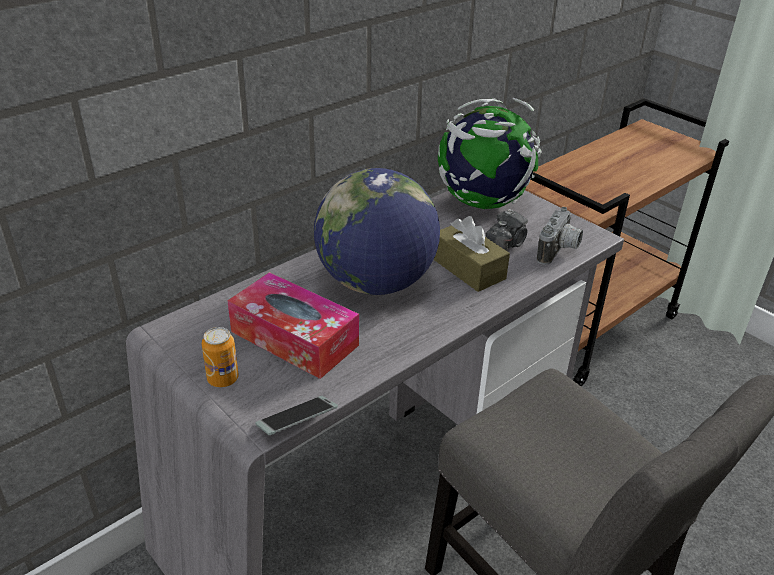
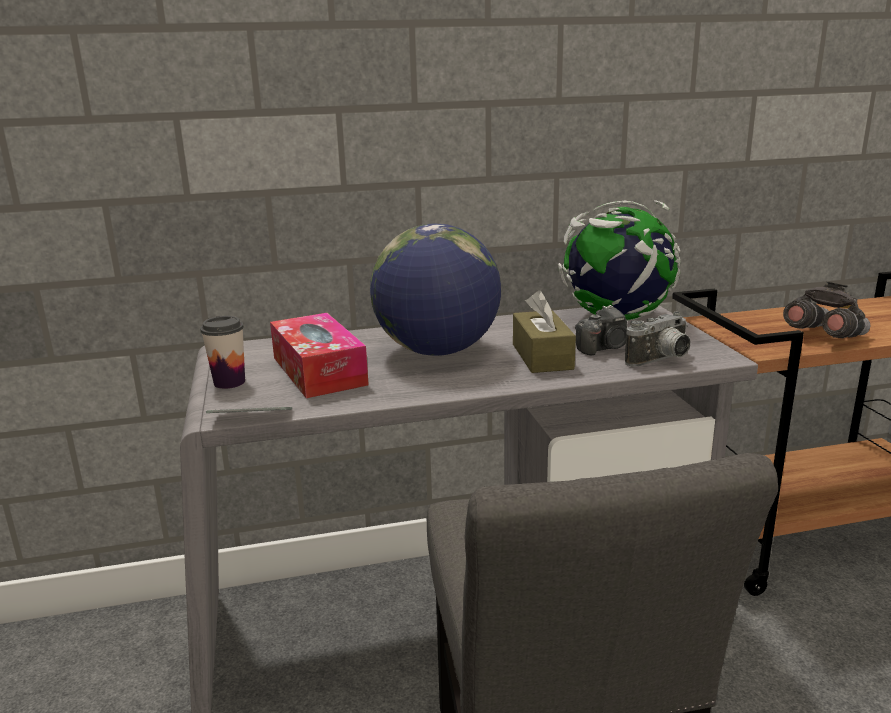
camera: 30 degrees right, 15 degrees down
(223, 379) = (229, 382): can -> cup
(622, 184) = (823, 337): none -> grey binoculars

